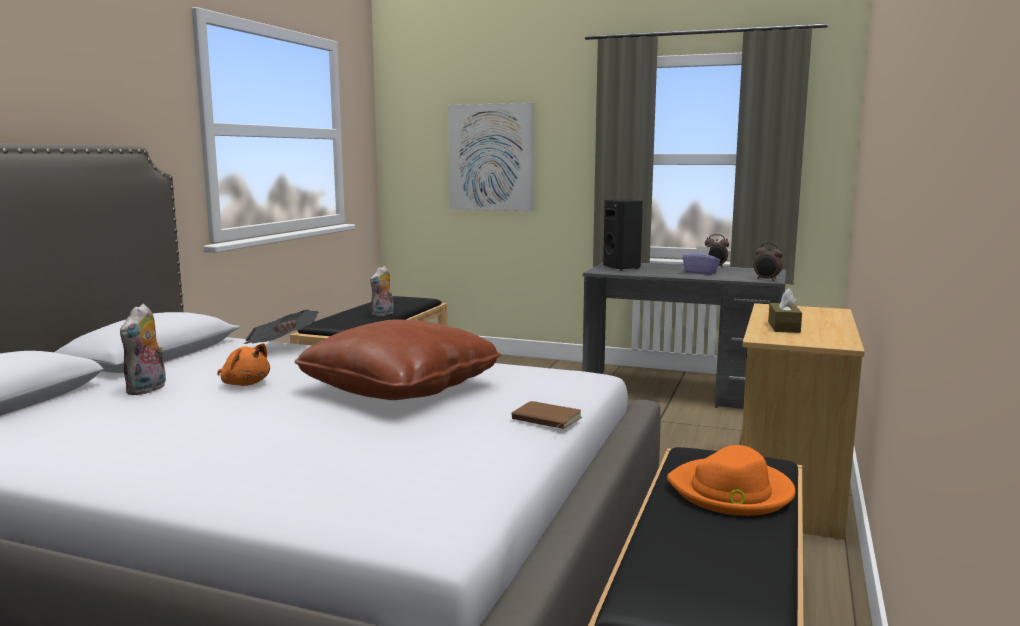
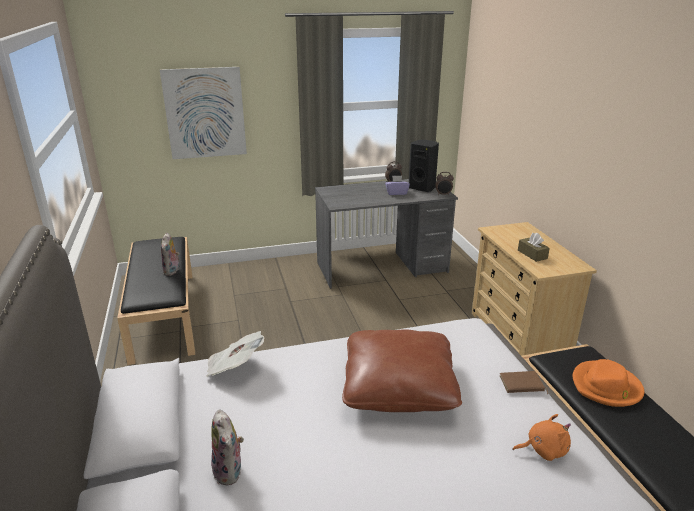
camera: 35 degrees left, 15 degrees up
(245, 384) = (289, 428): orange plush toy -> orange plush toy (543, 449)
(623, 268) = (343, 196): black speaker -> black speaker (422, 188)

